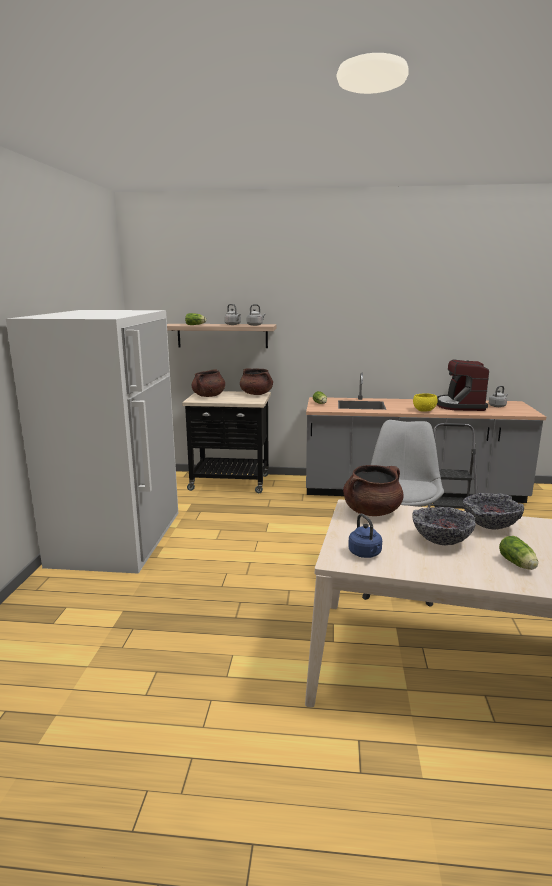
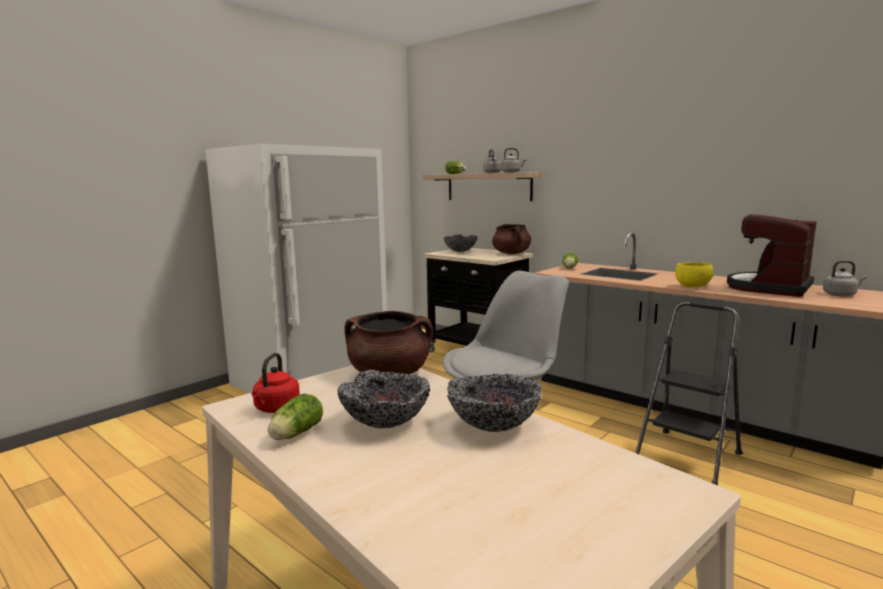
camera: 35 degrees right, 5 degrees down
(208, 396) = (460, 251): brown cooking pot -> bowl
(365, 554) = (276, 409): blue kettle -> red kettle
(518, 564) = (411, 480): lettuce -> lettuce (294, 434)

